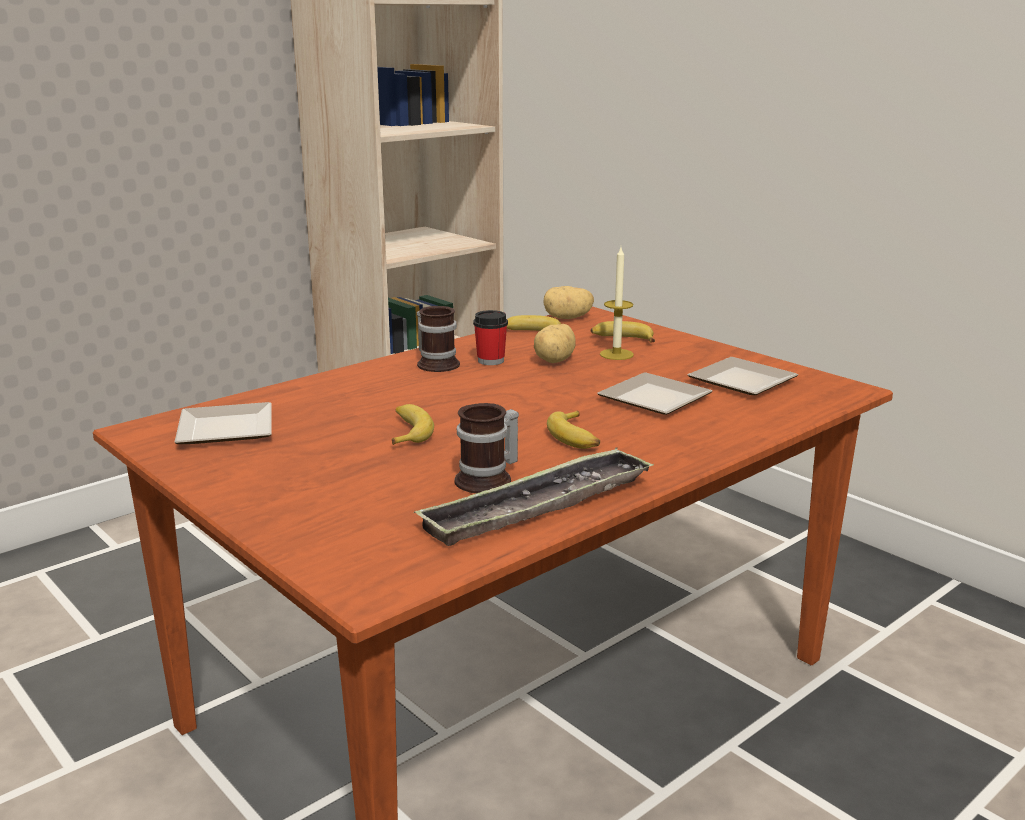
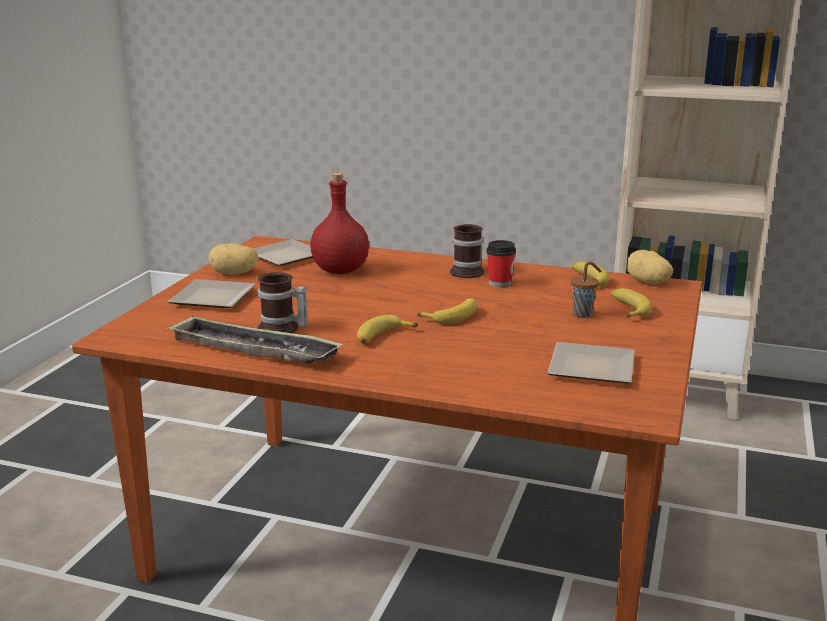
camera: 60 degrees right, 0 degrees up
(334, 414) = (339, 271): none -> red bottle
(407, 432) = (333, 293): banana -> banana (452, 316)
(556, 360) = (534, 300): potato -> potato (234, 273)
(616, 354) = (583, 314): candle -> brown cup
(650, 399) = (494, 344): plate -> plate (211, 297)

